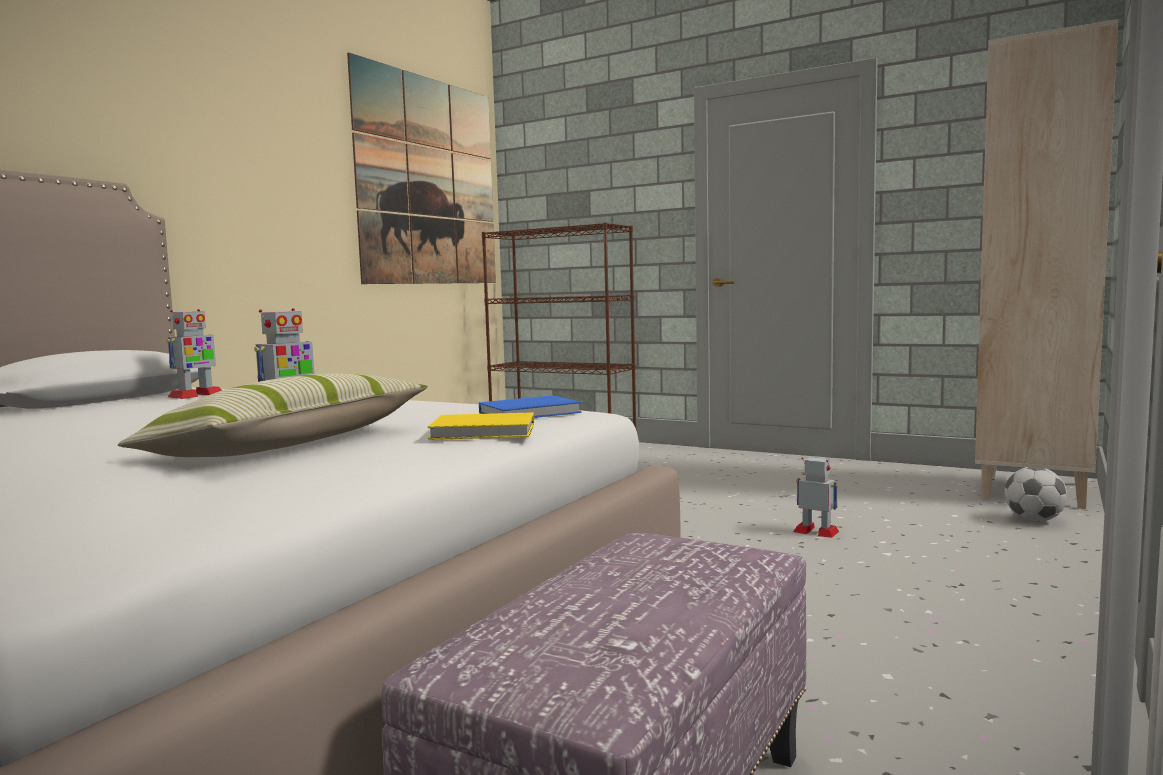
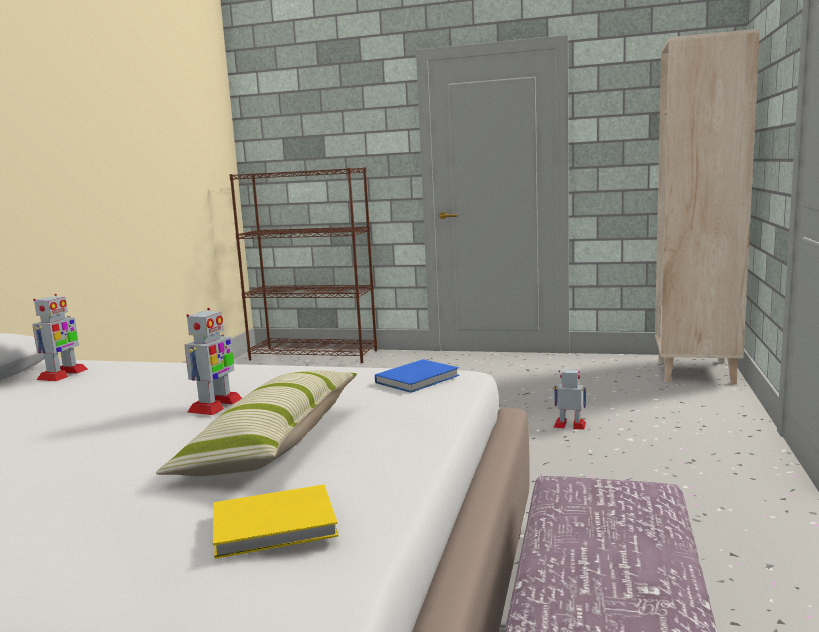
camera: 15 degrees left, 5 degrees up
(429, 182) = (181, 131): picture -> none
(486, 432) = (418, 410): yellow book -> yellow book (278, 526)
(1034, 520) = (709, 398): football -> none

